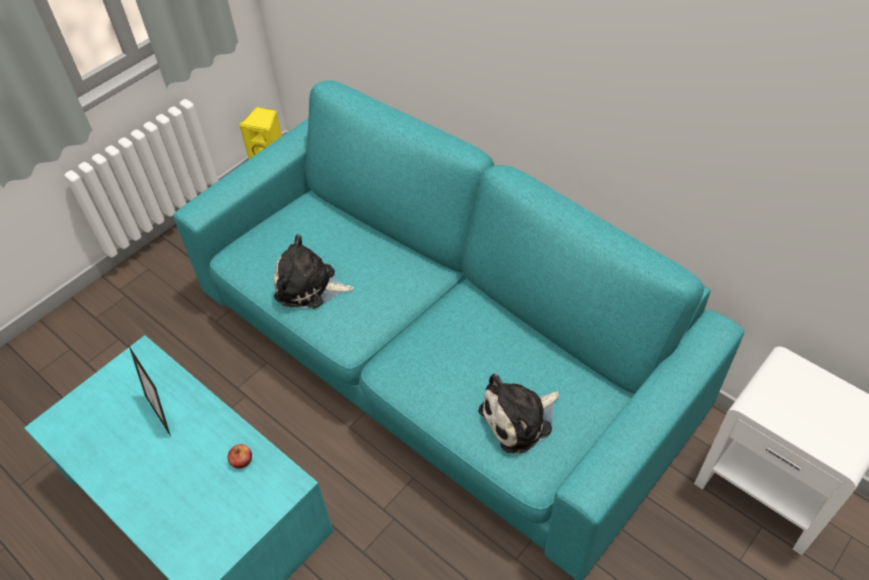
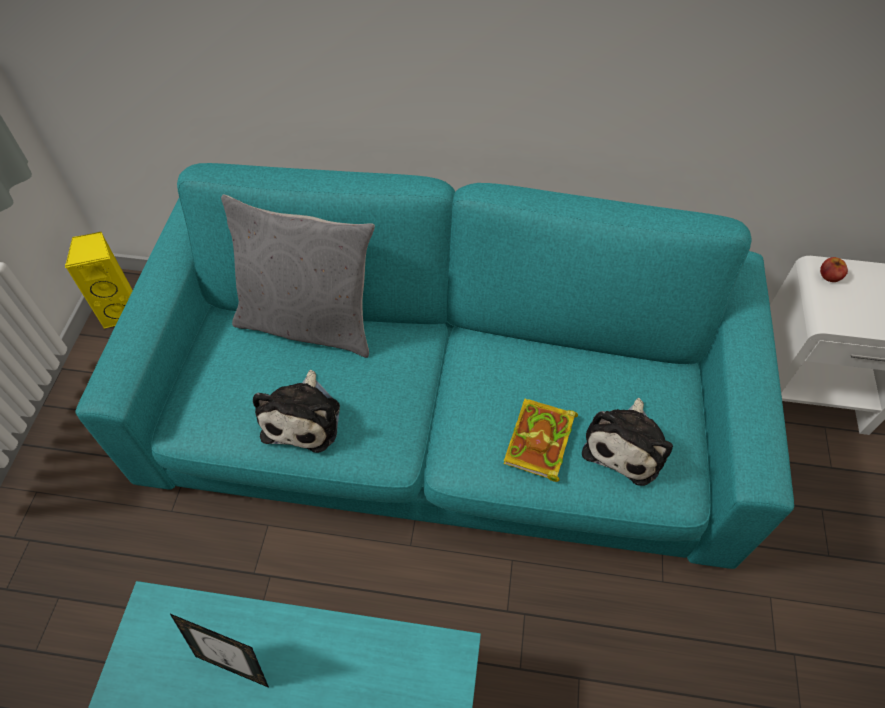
camera: 35 degrees left, 5 degrees up
(241, 460) = (377, 662): apple -> apple (829, 275)
(309, 287) = (303, 417): plush toy -> plush toy turned 60 degrees counterclockwise
(362, 227) = (308, 322): none -> grey pillow
(454, 384) = (540, 443): none -> book

